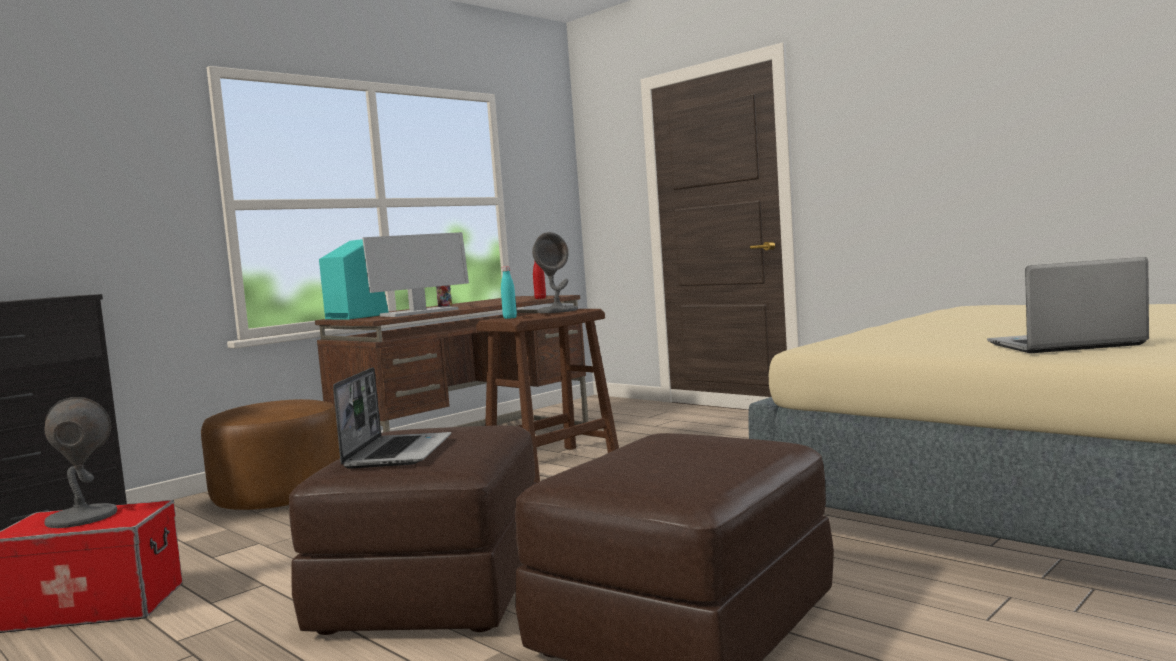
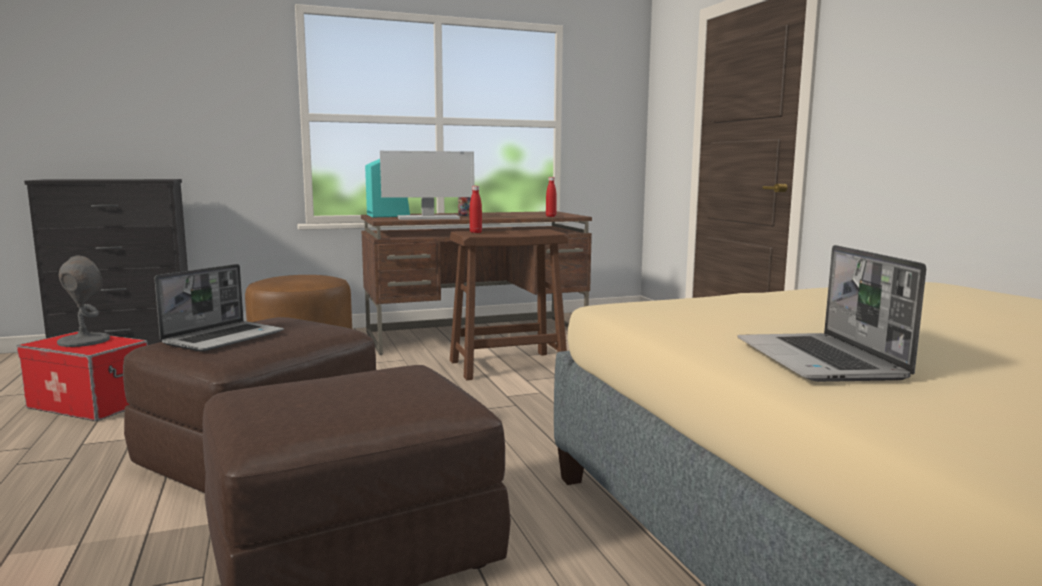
camera: 25 degrees right, 5 degrees up
(510, 318) = (475, 232): turquoise bottle -> red bottle
(557, 311) = (530, 230): grey table lamp -> none
(1063, 345) = (820, 360): laptop -> laptop turned 120 degrees counterclockwise

